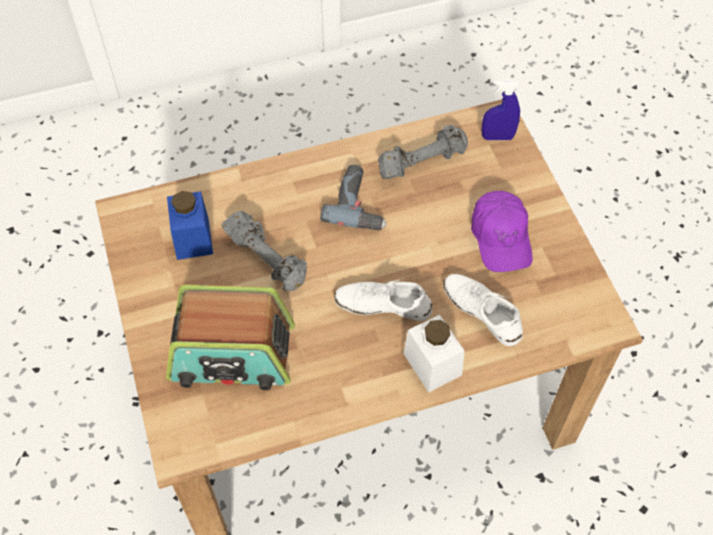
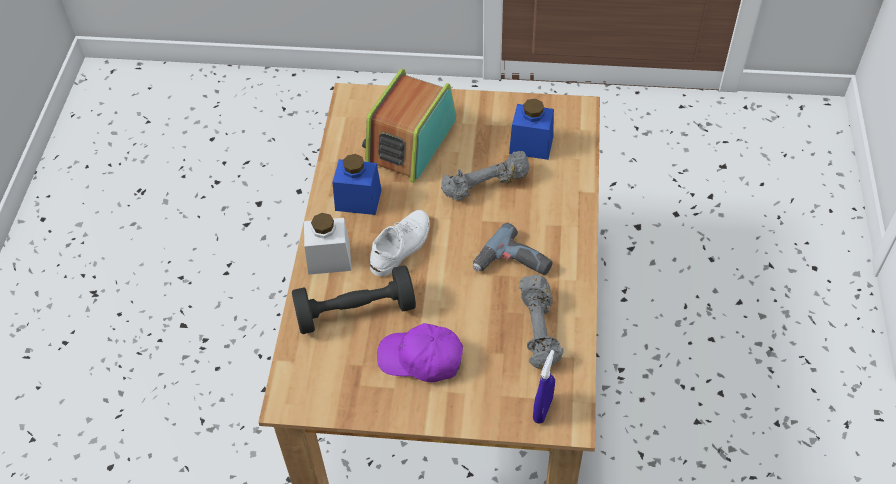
camera: 115 degrees right, 5 degrees down
(340, 371) = (358, 200): none -> blue jar
(482, 311) = (355, 312): white shoe -> black dumbbell

